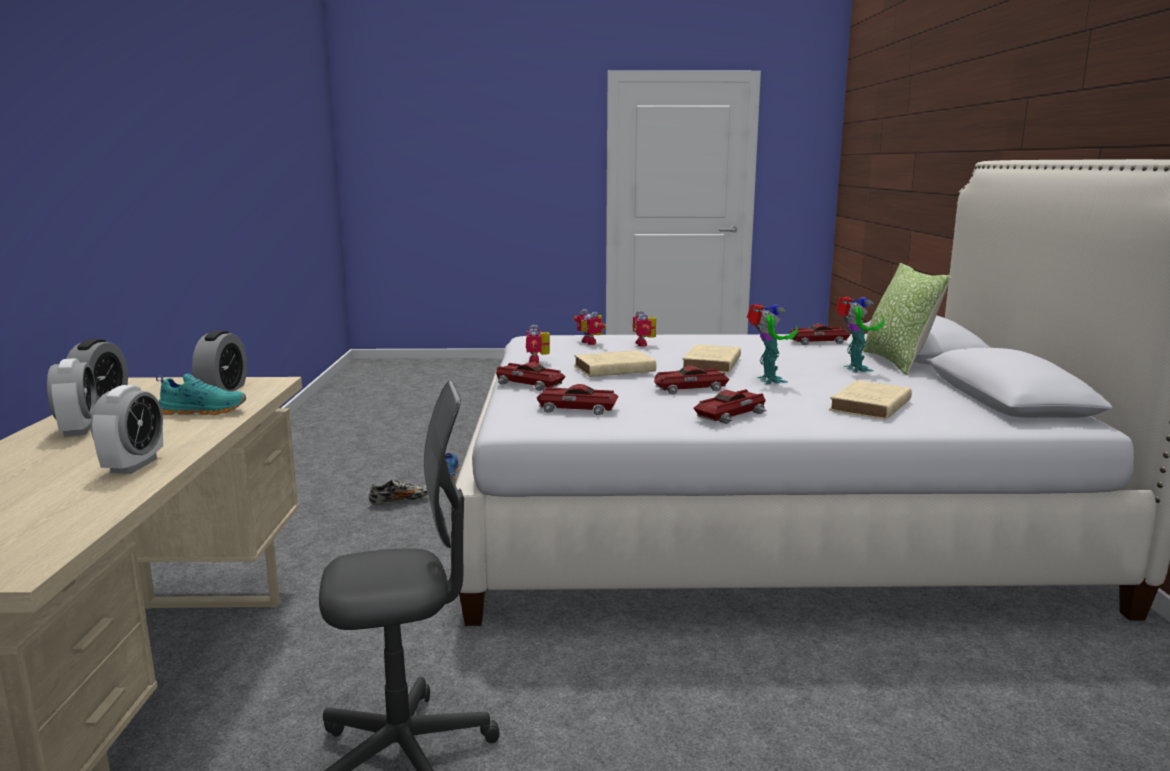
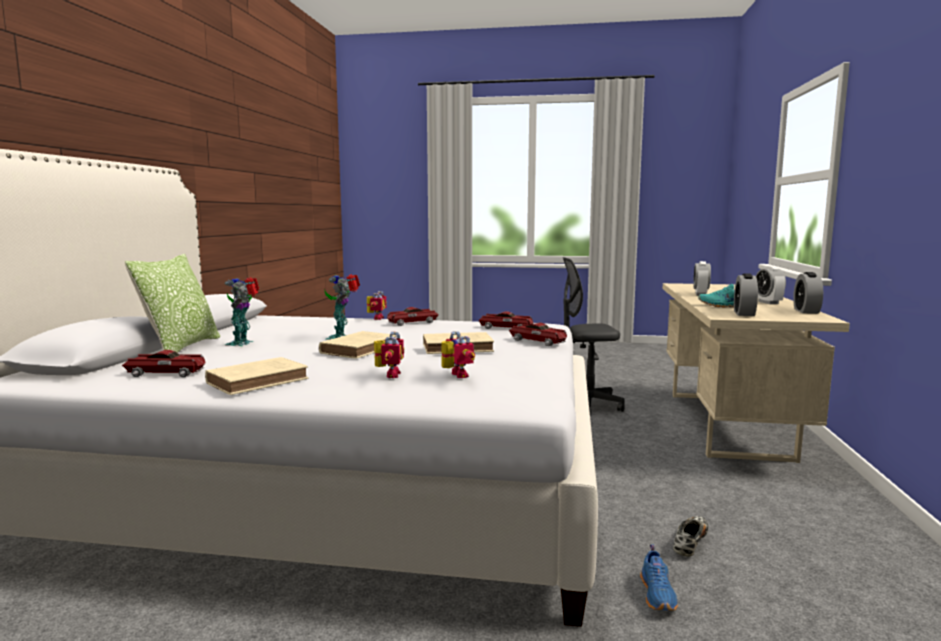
camera: 170 degrees left, 5 degrees down
(400, 501) = (690, 543): shoe -> shoe turned 135 degrees clockwise
(538, 361) = (528, 359): toy robot -> toy robot (376, 318)
(690, 389) = (413, 335): toy car -> none
(869, 406) = (316, 323): beige book -> beige book (260, 381)

